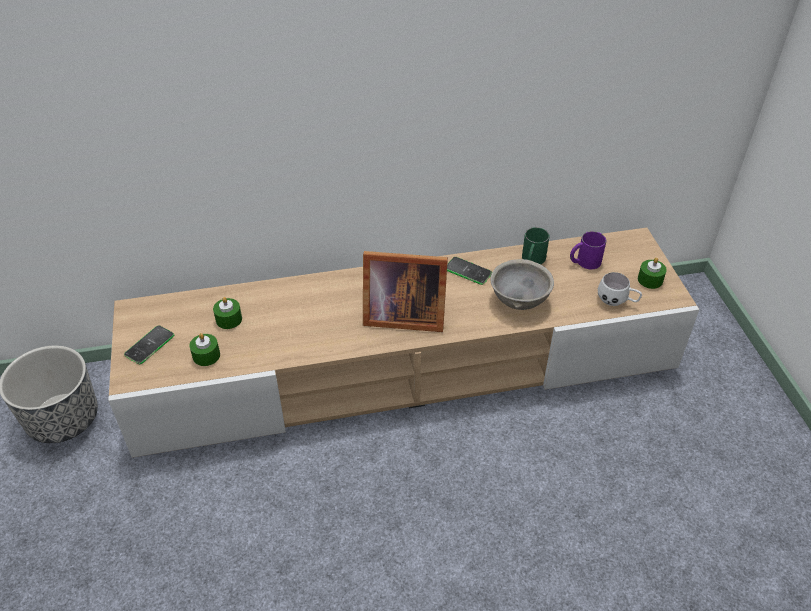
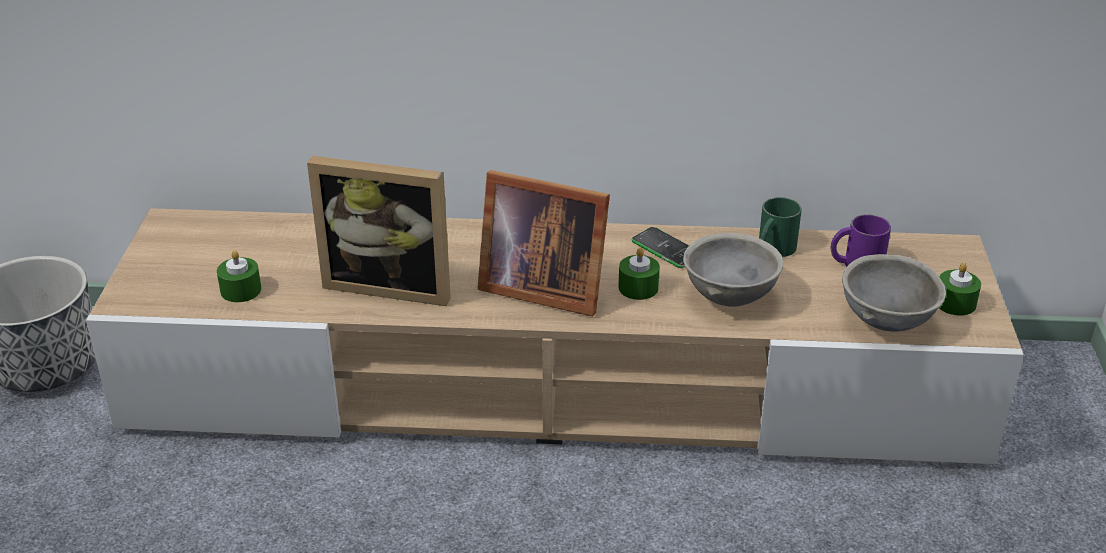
camera: 15 degrees right, 10 degrees down
(149, 345) = (171, 266): phone -> none
(229, 319) = (292, 253): green candle -> green candle (638, 288)
(305, 331) = (391, 284): none -> picture frame
(617, 301) = (888, 322): white mug -> grey bowl

